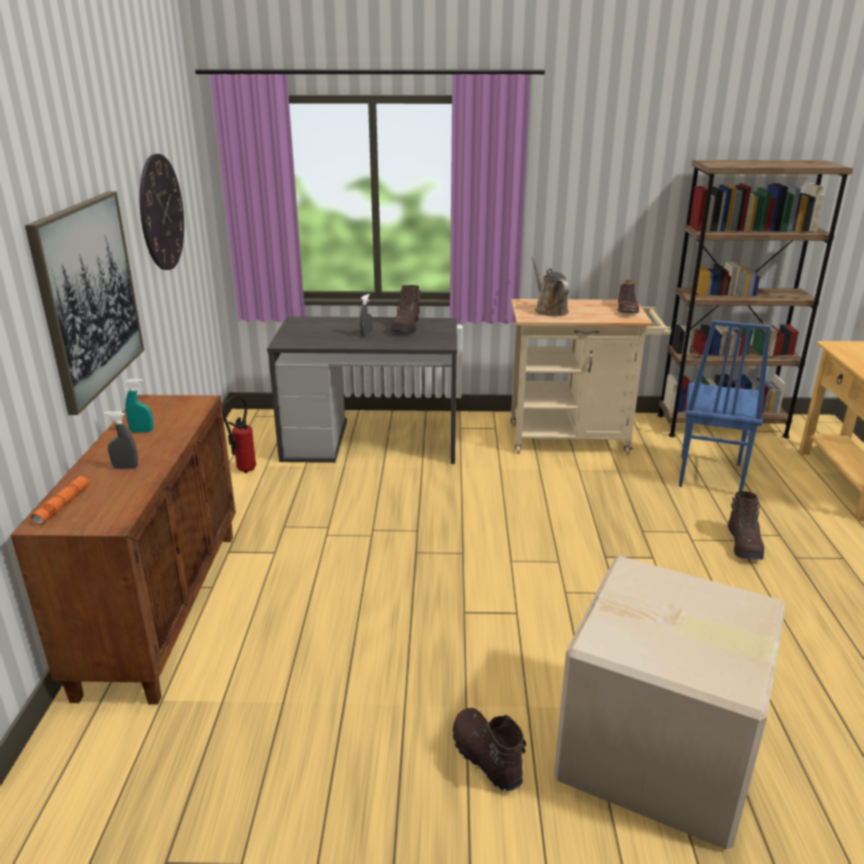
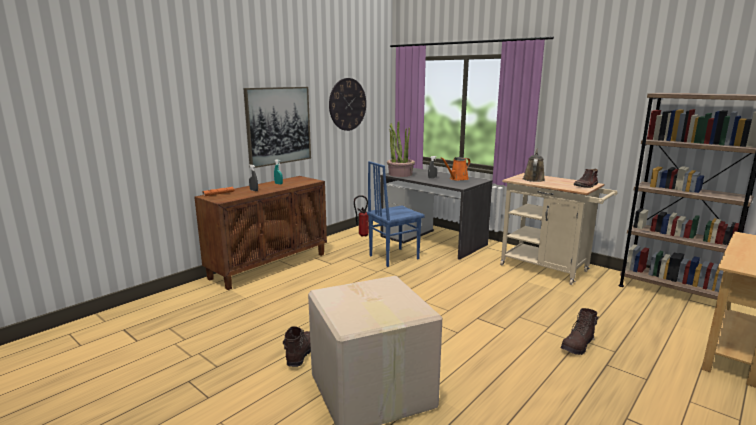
camera: 40 degrees right, 10 degrees down
(300, 338) = (400, 174): none -> potted plant
(406, 327) = (457, 179): brown boot -> orange watering can
(708, 475) = (613, 310): blue chair -> blue chair (393, 257)

